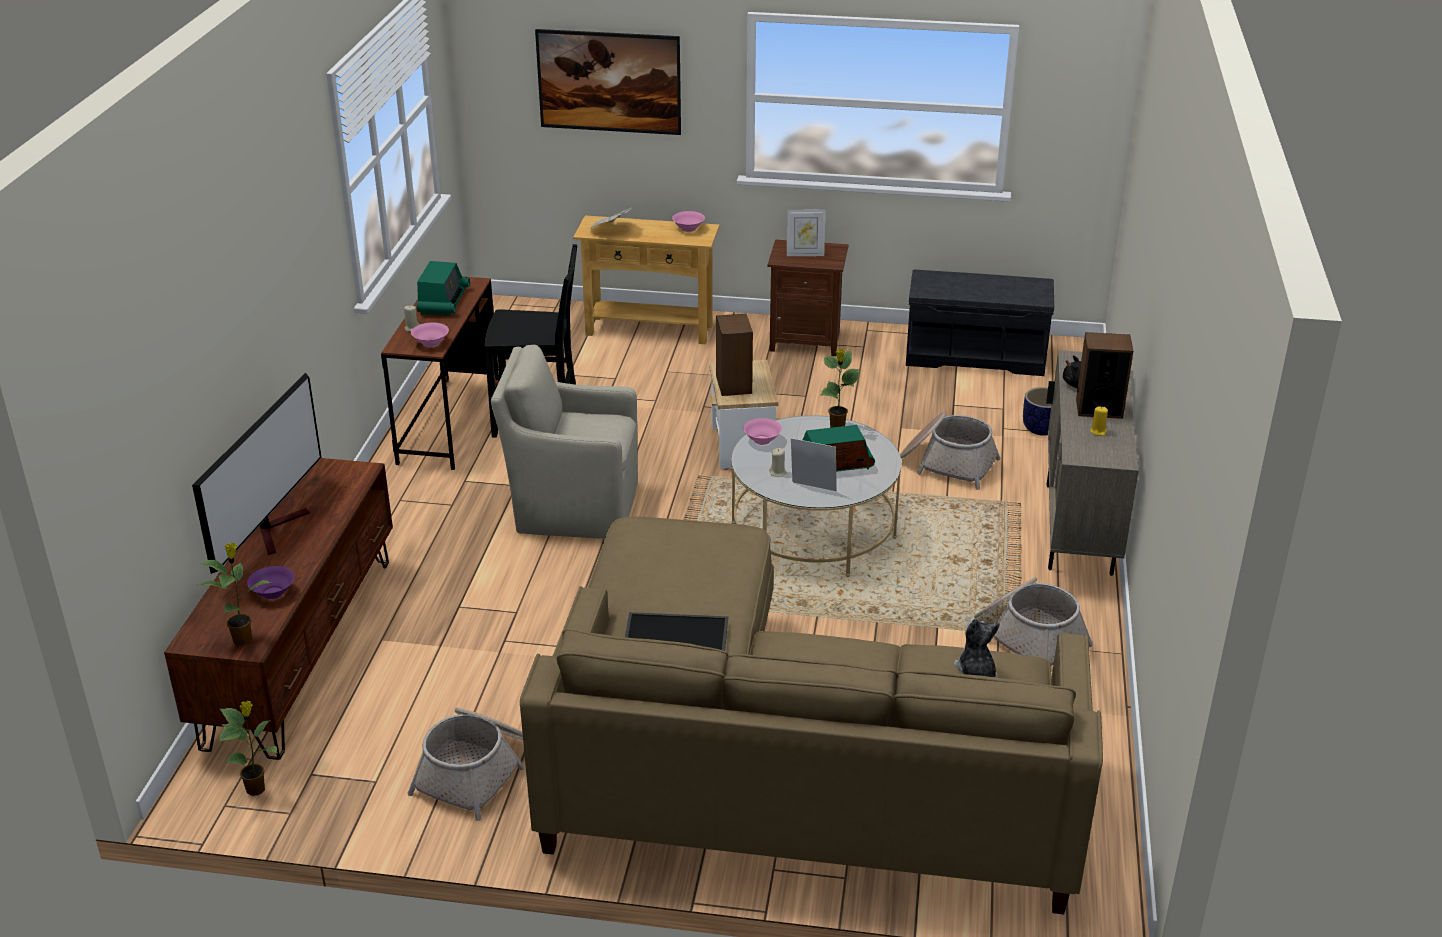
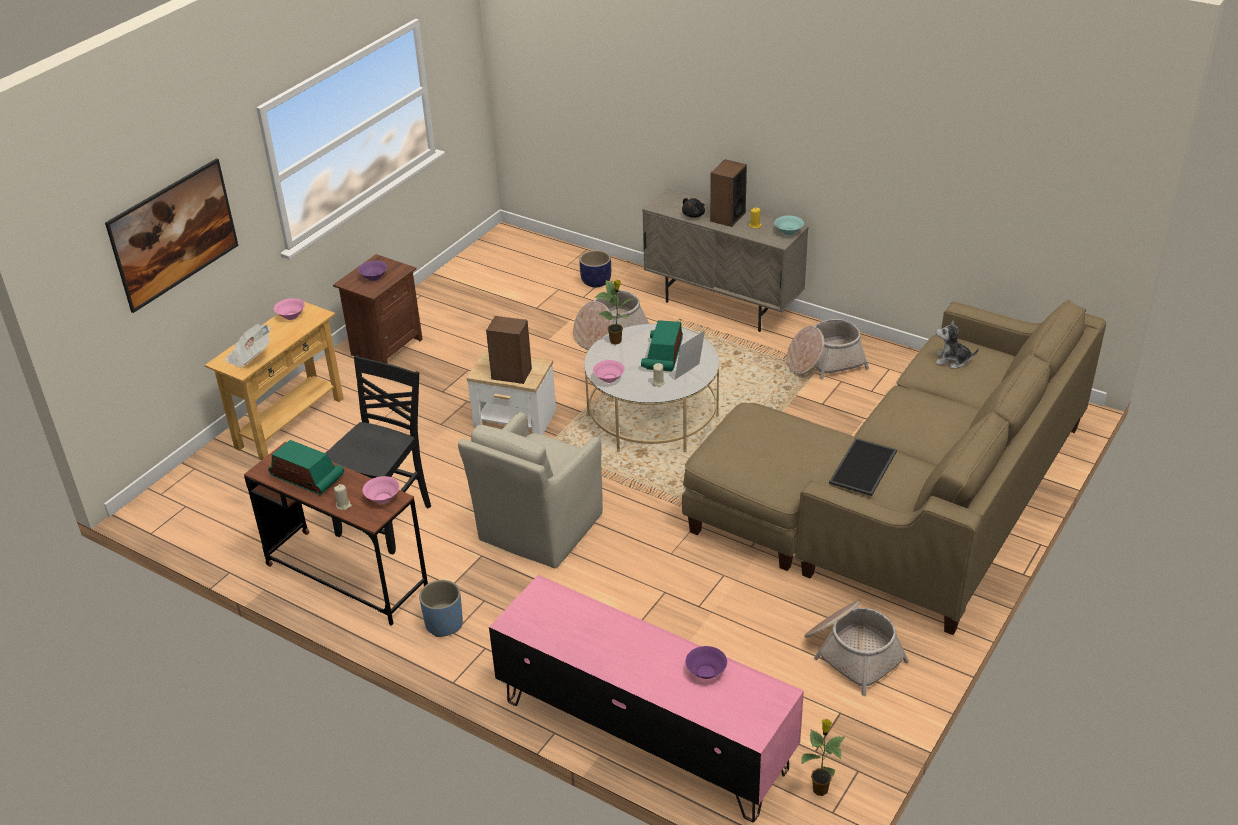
camera: 65 degrees left, 5 degrees up
(243, 639) = (765, 698): potted plant -> none
(277, 529) = (605, 657): television -> none
(301, 648) = (643, 733): brown tv stand -> pink tv stand
(409, 492) = (444, 624): none -> blue planter
(805, 254) = (374, 277): picture frame -> purple bowl
(976, 355) = (478, 277): grey bench -> none
(1107, 458) = (788, 232): none -> turquoise bowl

